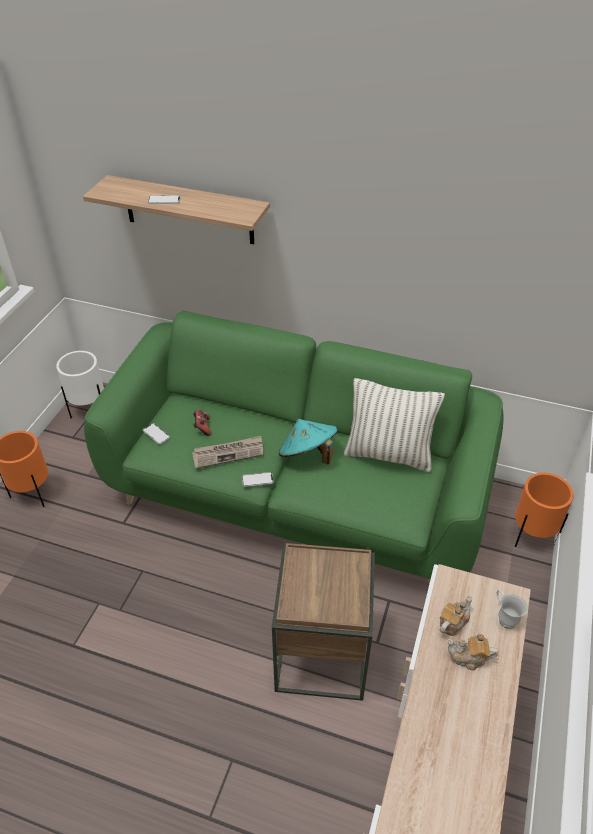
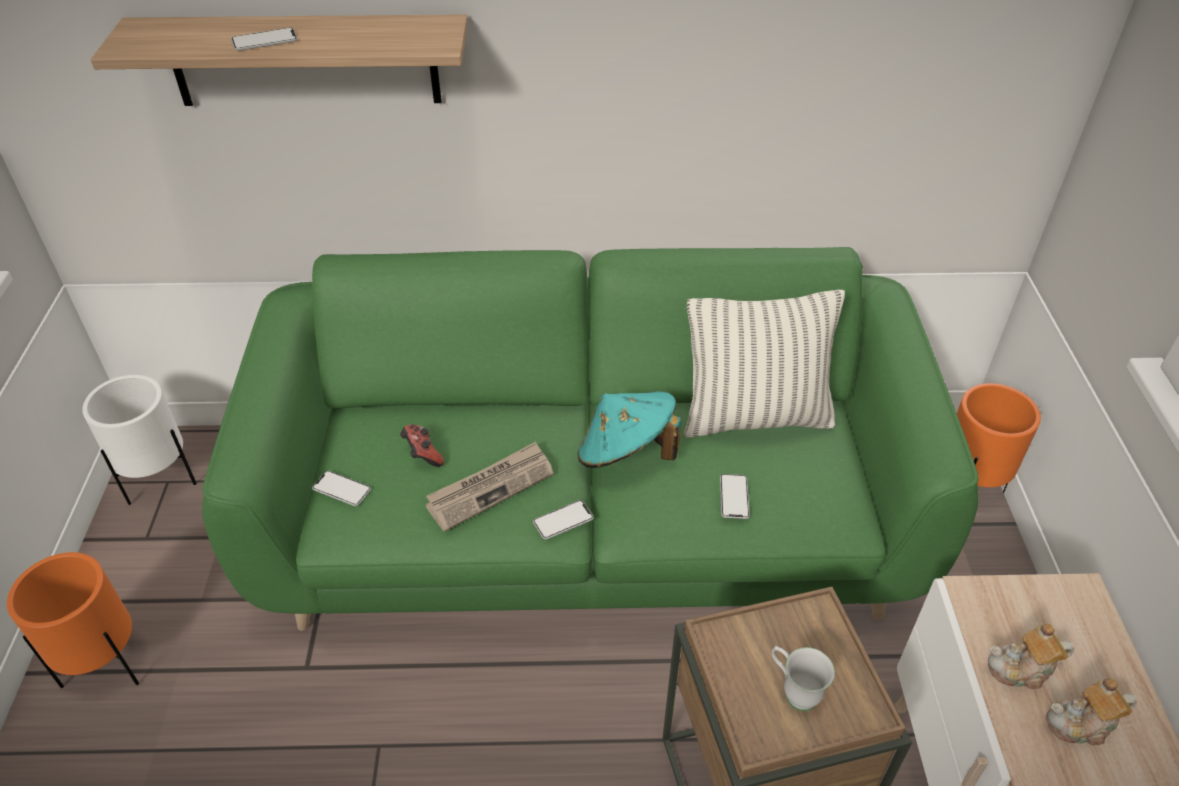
camera: 20 degrees left, 0 degrees up
(352, 493) = (734, 497): none -> phone
(452, 622) = (1021, 670): teapot -> teapot turned 120 degrees counterclockwise
(504, 617) = (1091, 633): white mug -> white mug (793, 691)

